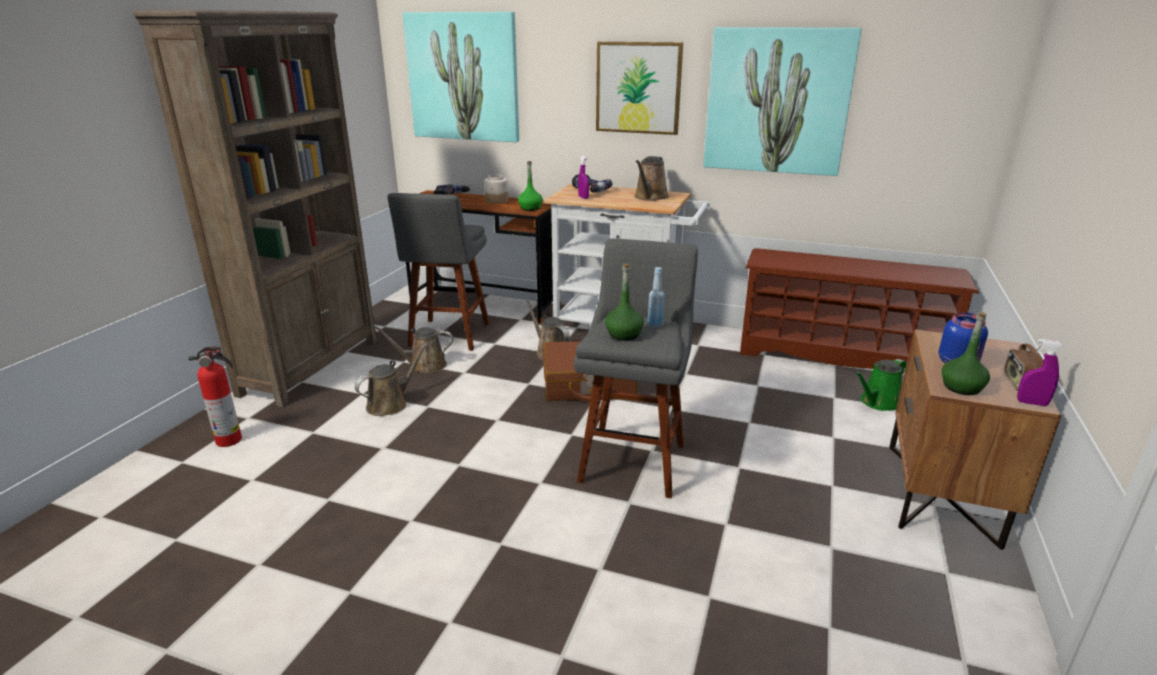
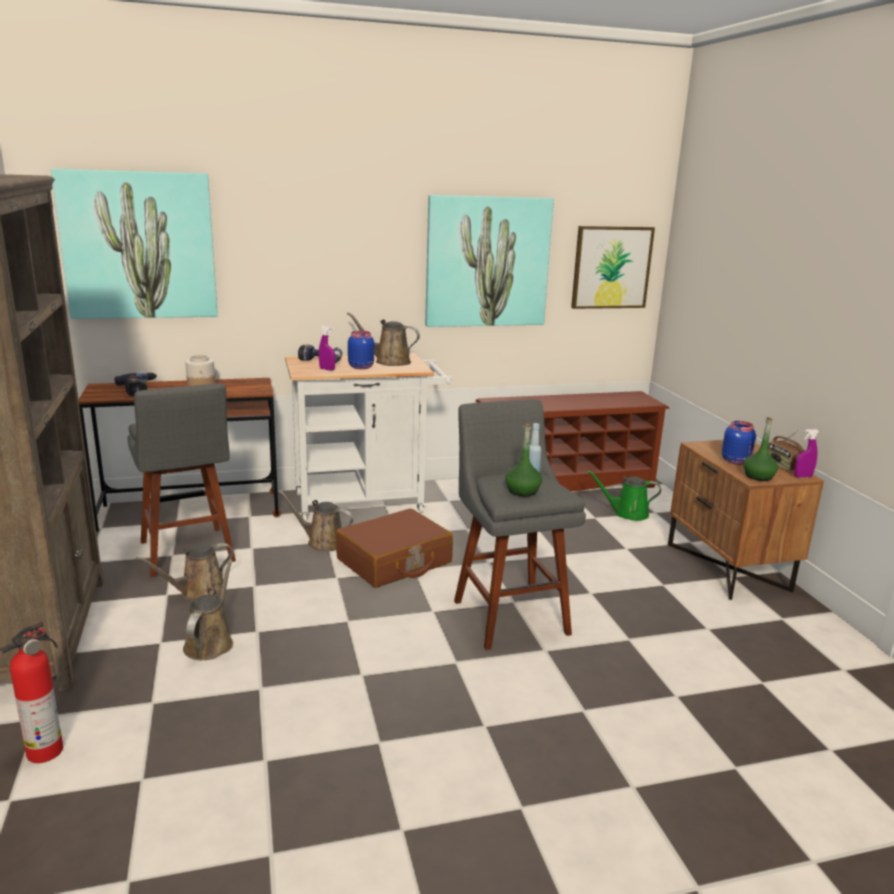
camera: 35 degrees left, 5 degrees down
(530, 208) = (254, 388): green bottle -> none
(616, 199) = (361, 367): none -> blue jar
(638, 88) = (354, 253): picture -> picture (611, 267)
(650, 197) = (389, 361): brown watering can -> brown watering can turned 120 degrees clockwise
(878, 403) = (627, 513): green watering can -> green watering can turned 75 degrees clockwise

